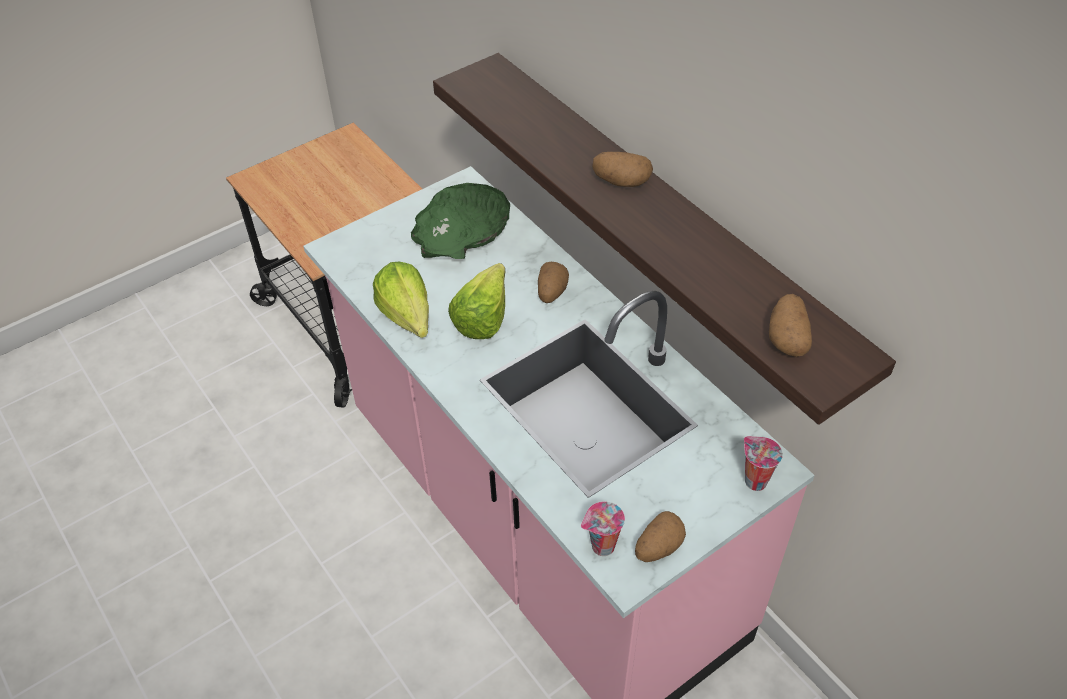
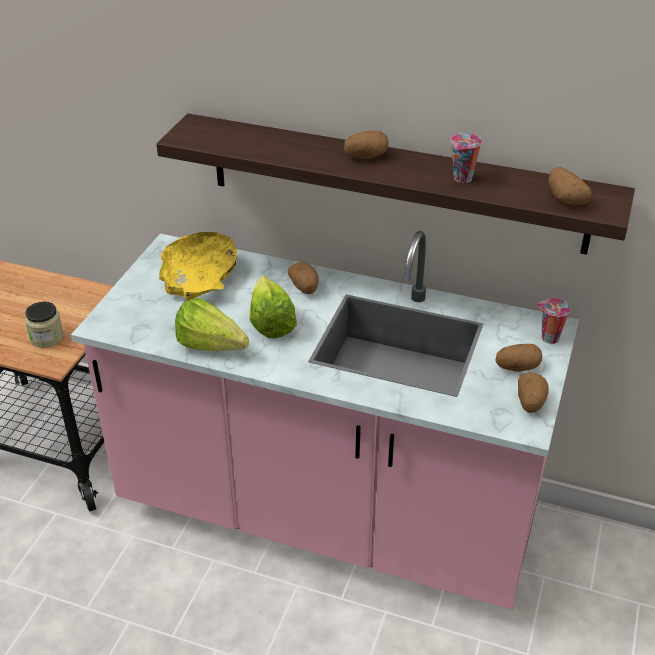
camera: 35 degrees left, 10 degrees down
(334, 229) = (47, 337): none -> jar
(462, 235) = (199, 278): green bowl -> yellow bowl
(601, 547) = (496, 420): cup -> cup (462, 179)
(684, 498) = (517, 367): none -> potato

